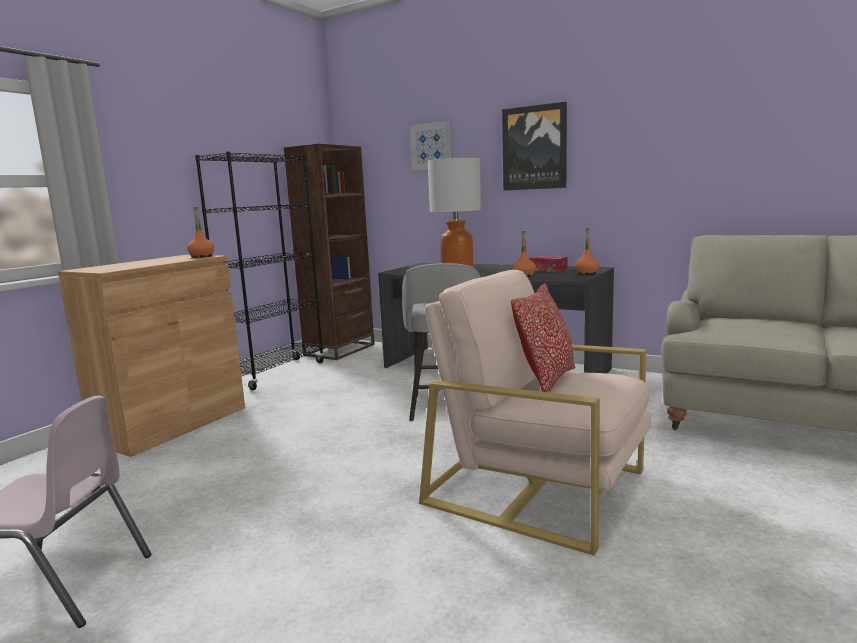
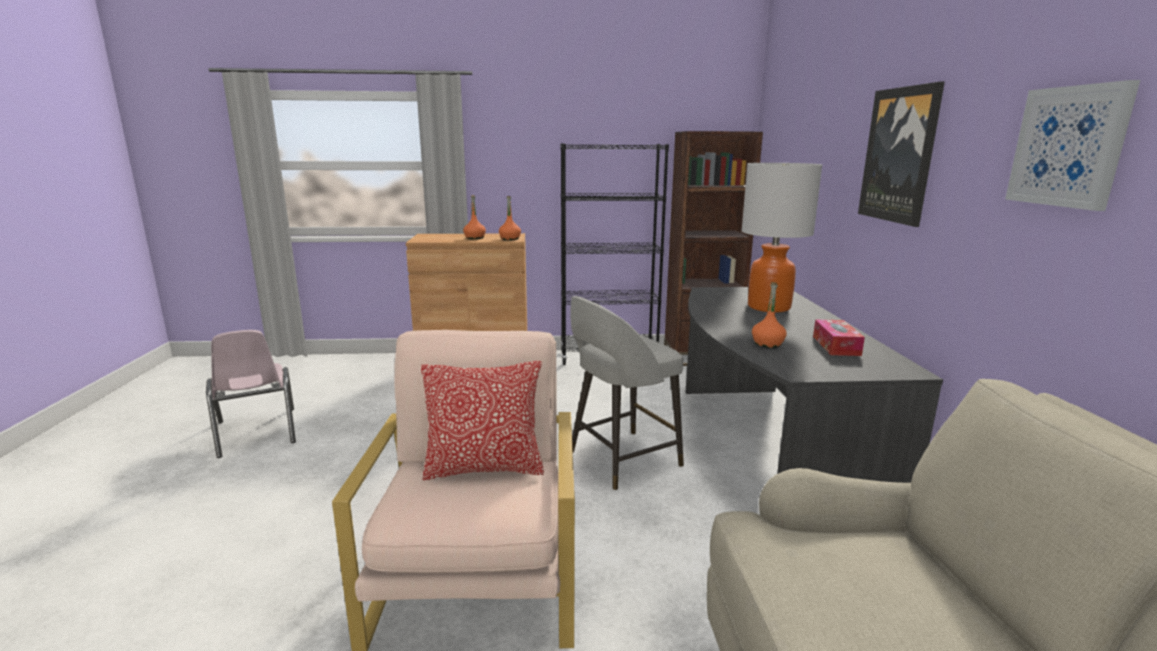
camera: 55 degrees right, 5 degrees up
(431, 146) = (816, 137): picture -> picture (1068, 146)
(586, 273) = (845, 372): orange bottle -> orange bottle (475, 238)

